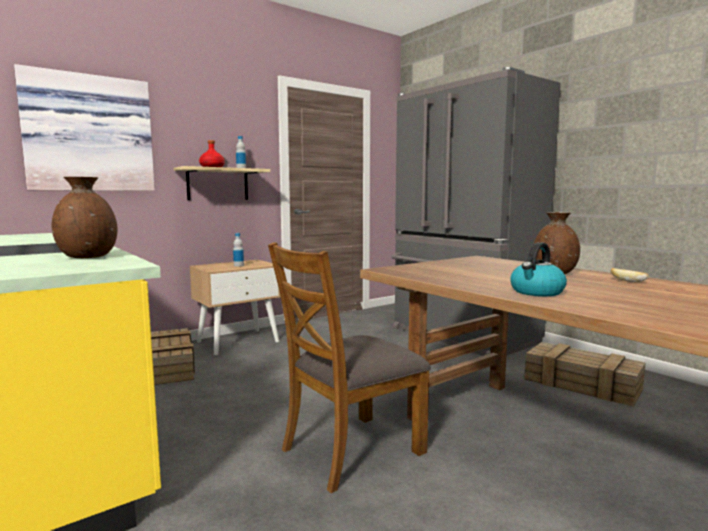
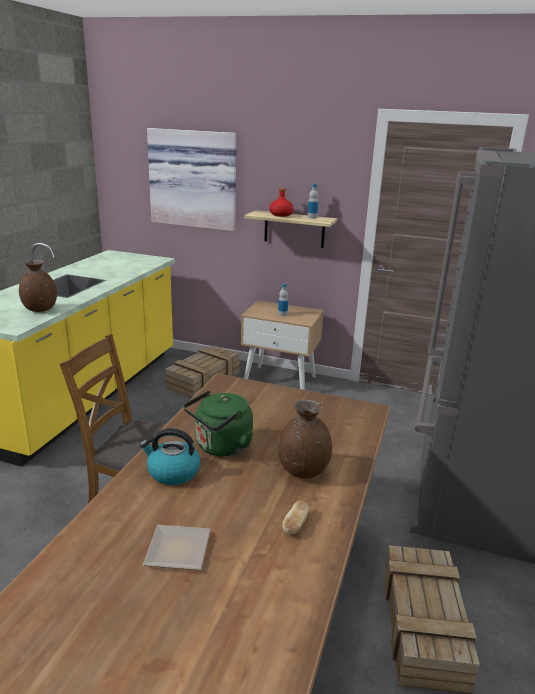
camera: 55 degrees right, 15 degrees up
(503, 280) = (221, 447): none -> green kettle
(664, 302) = (175, 551): none -> plate

